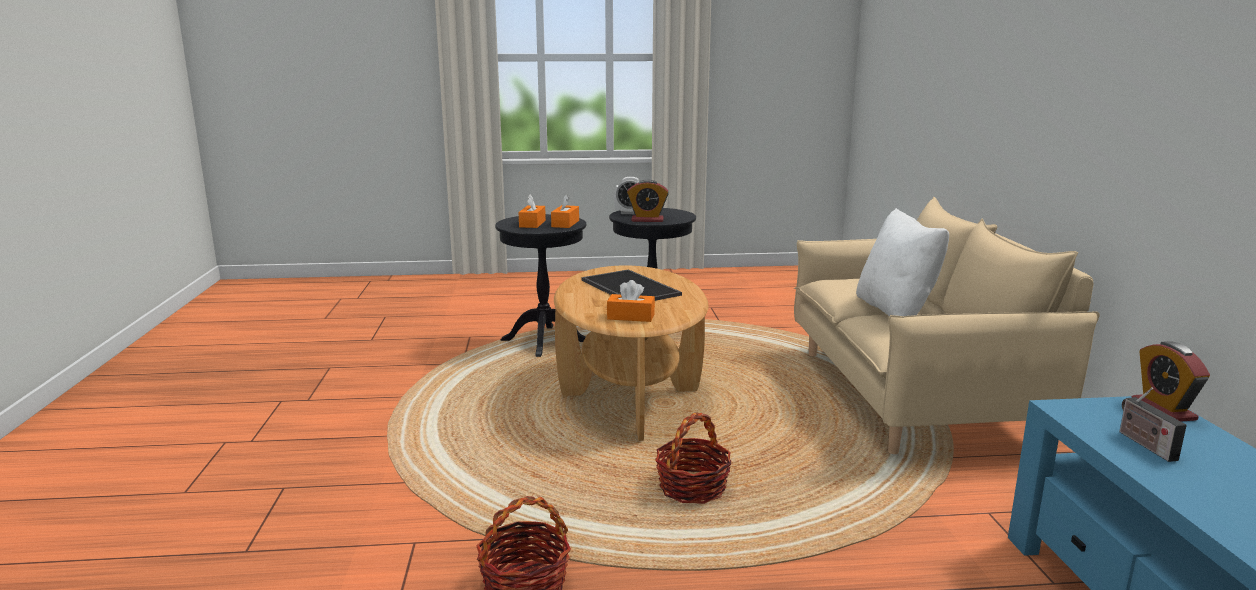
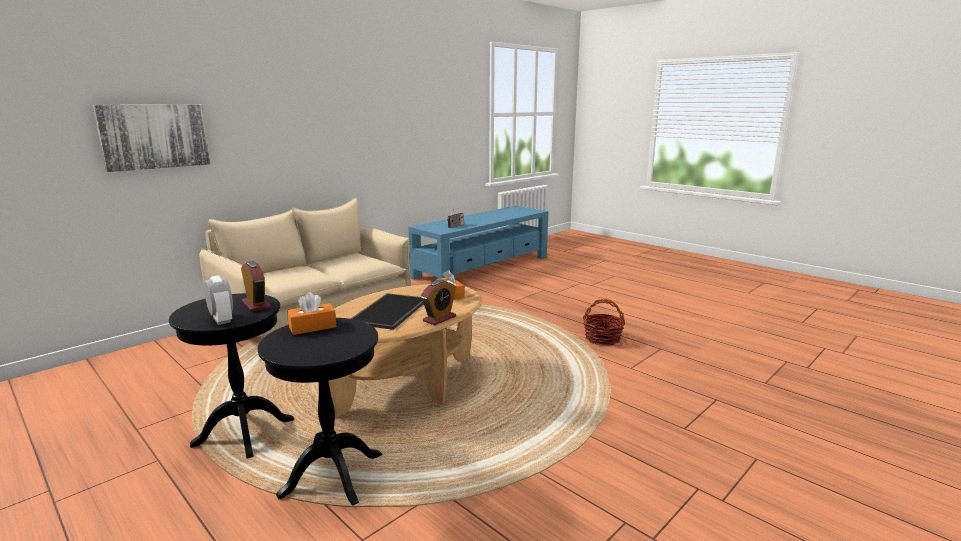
camera: 130 degrees left, 0 degrees up
(532, 224) = (330, 340): orange tissue box -> none
(692, 487) = (490, 335): basket -> none
(896, 311) = (326, 268): white pillow -> none
(960, 81) = (154, 136): none -> picture
(1163, 410) = (423, 226): alarm clock -> alarm clock (439, 319)

